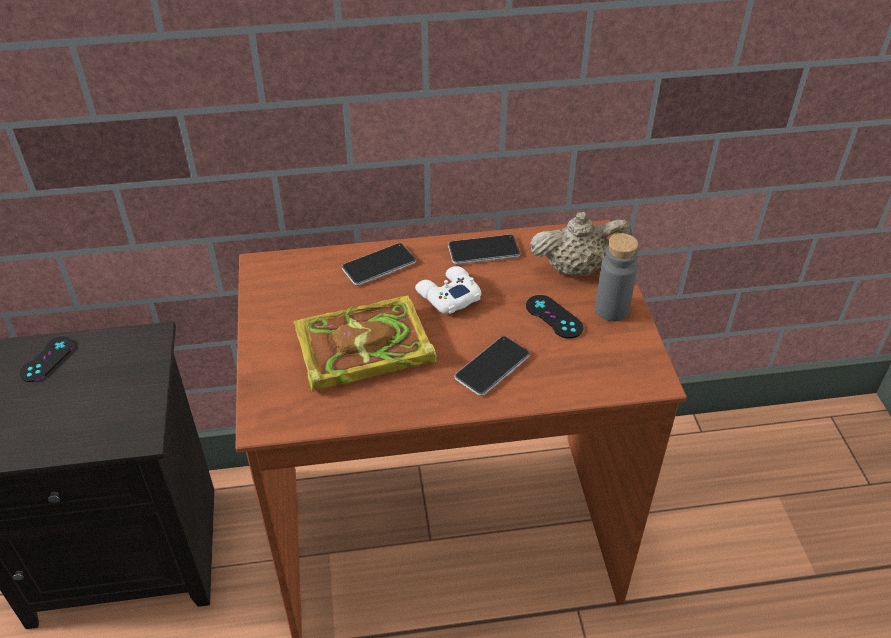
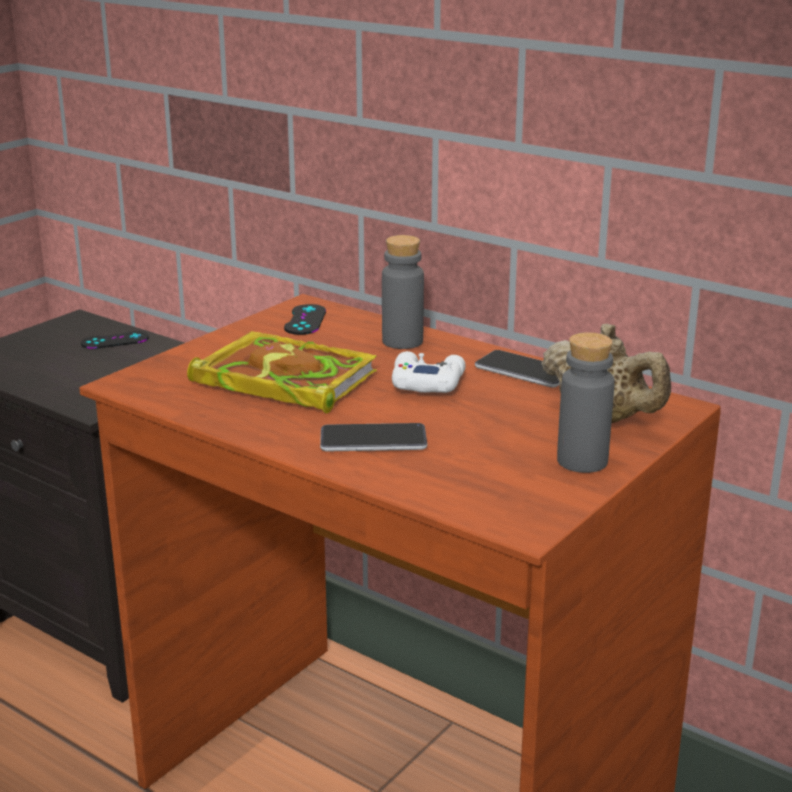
camera: 45 degrees right, 20 degrees down
(379, 265) = (402, 341): phone -> grey bottle
(554, 317) = (505, 438): black game controller -> black game controller (305, 320)

